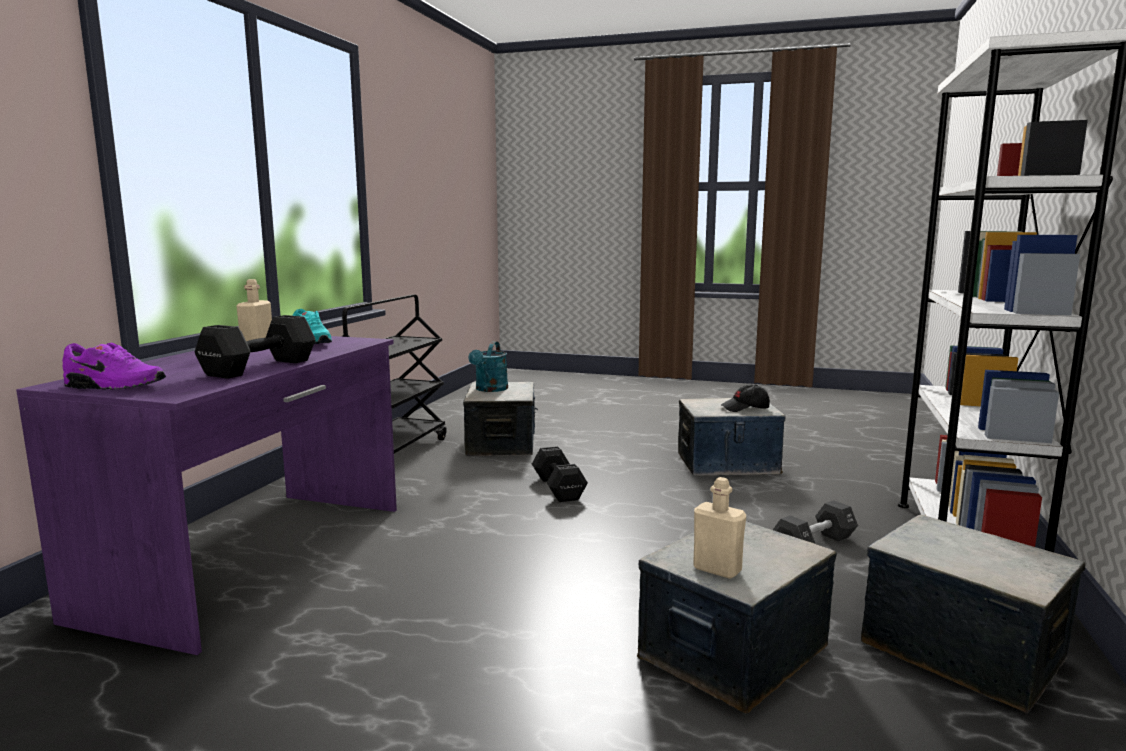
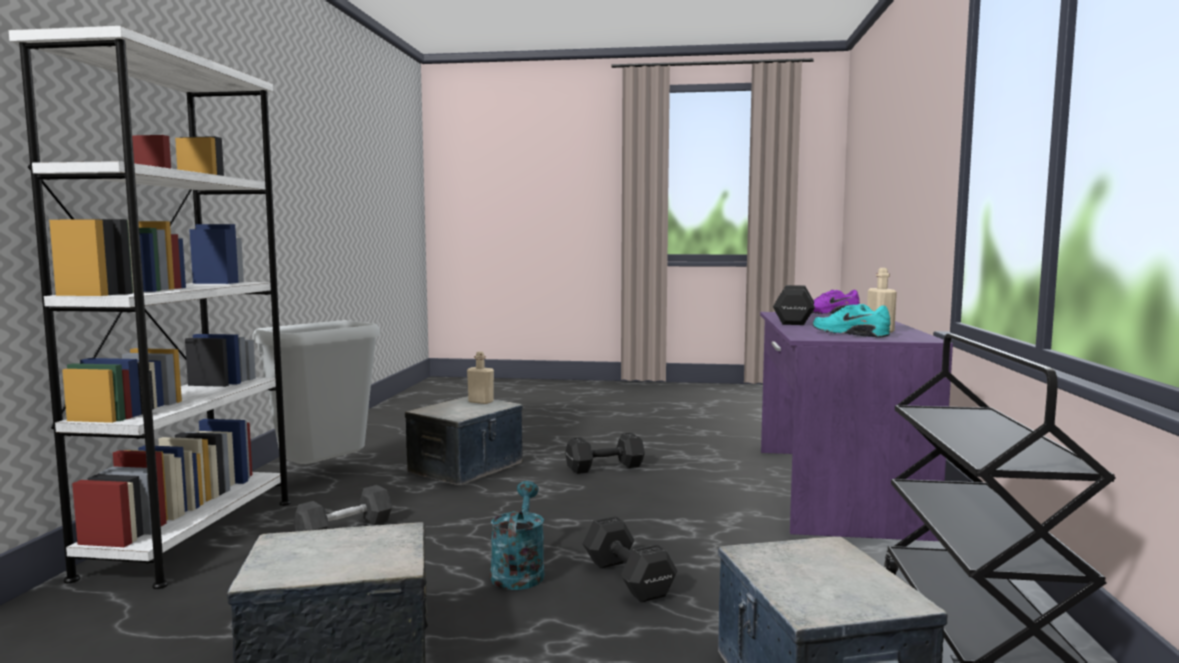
camera: 170 degrees right, 5 degrees down
(489, 389) = (846, 574): turquoise watering can -> turquoise watering can (518, 571)
(500, 630) = (606, 467): none -> black dumbbell
(745, 408) = (314, 545): black cap -> none
(961, 650) = (324, 476): storage box -> grey trash can

